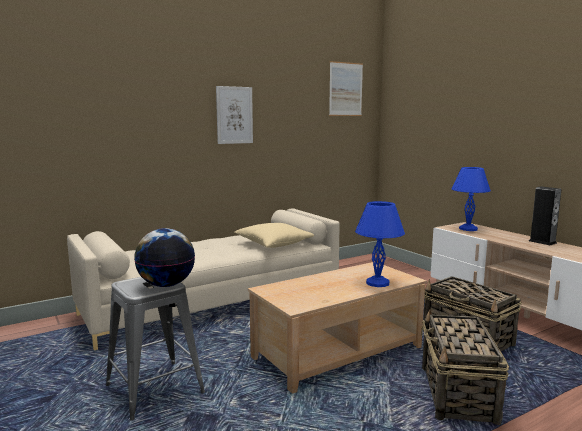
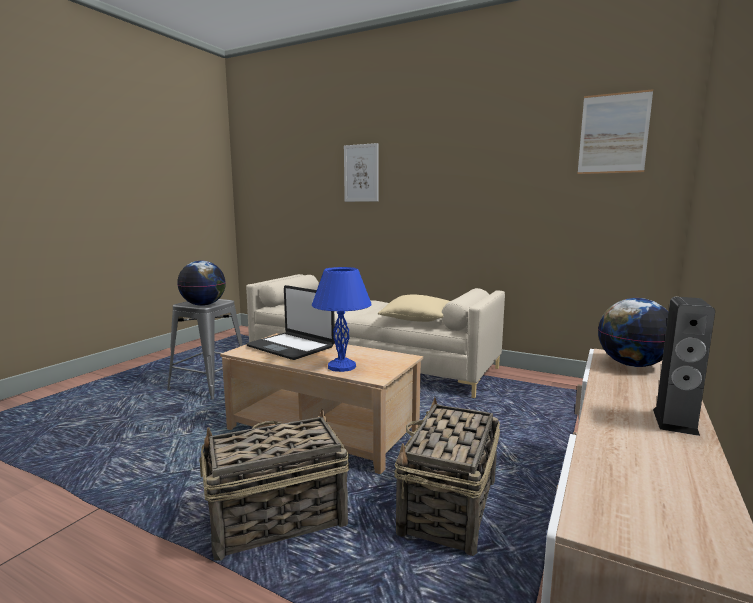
camera: 60 degrees right, 0 degrees up
(234, 115) = (440, 178): picture -> picture (361, 173)
(304, 289) = (291, 347): none -> laptop
(467, 229) = (632, 365): blue table lamp -> globe

